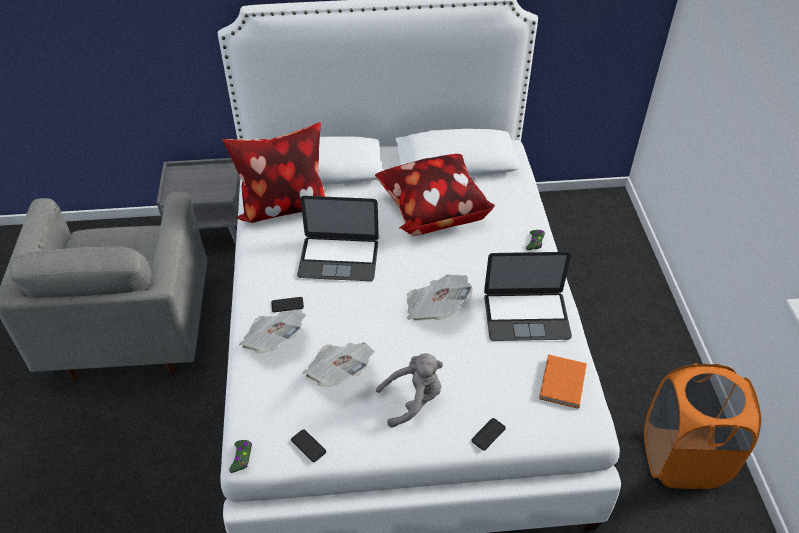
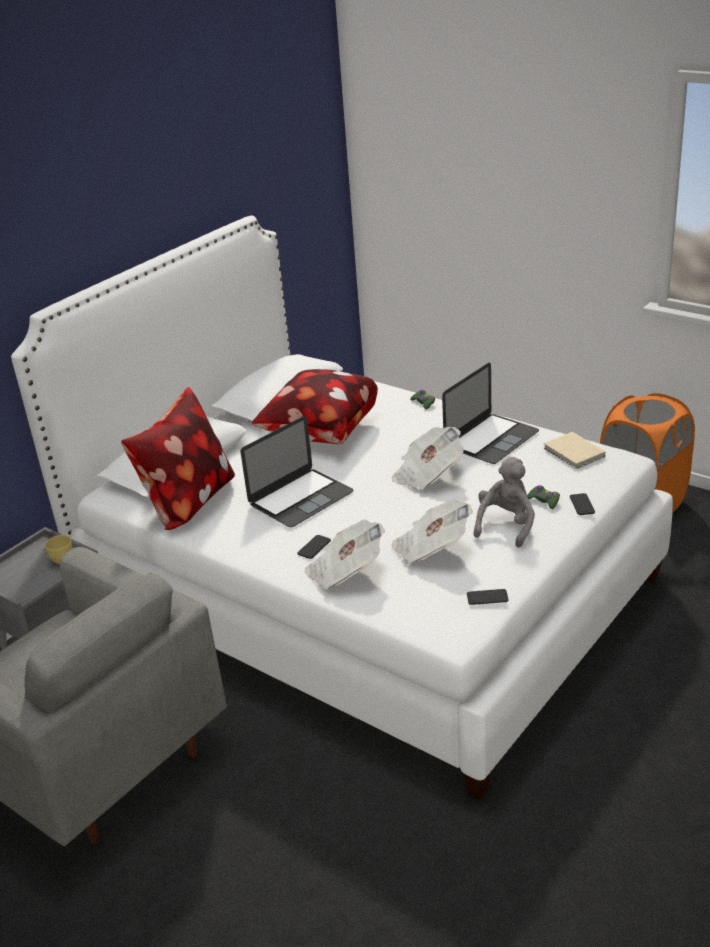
camera: 45 degrees left, 15 degrees down
(217, 187) = (60, 559): none -> yellow cup
(241, 458) = (454, 641): green game controller -> green game controller (544, 500)
(561, 383) = (574, 453): orange book -> beige book

